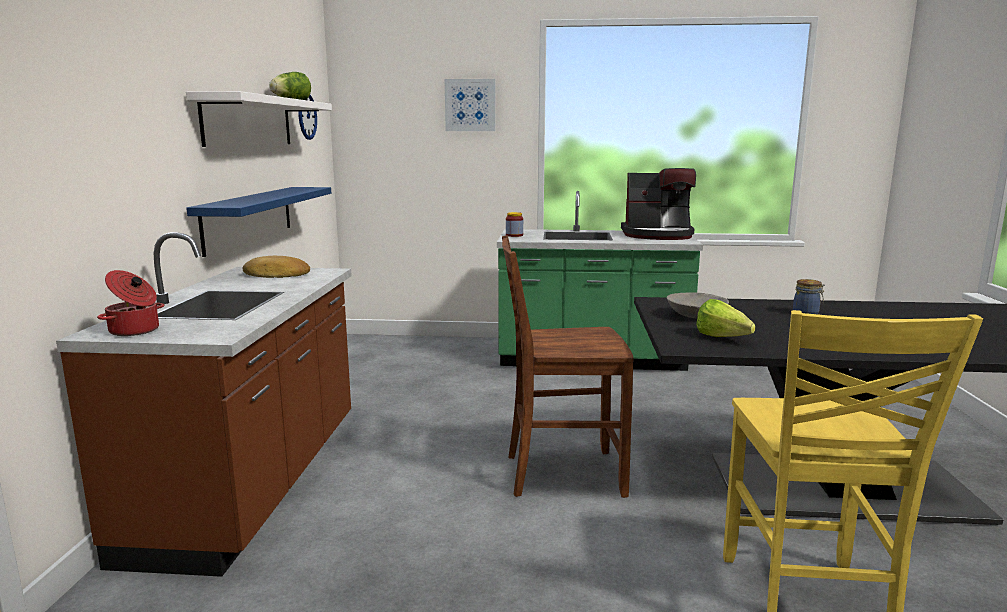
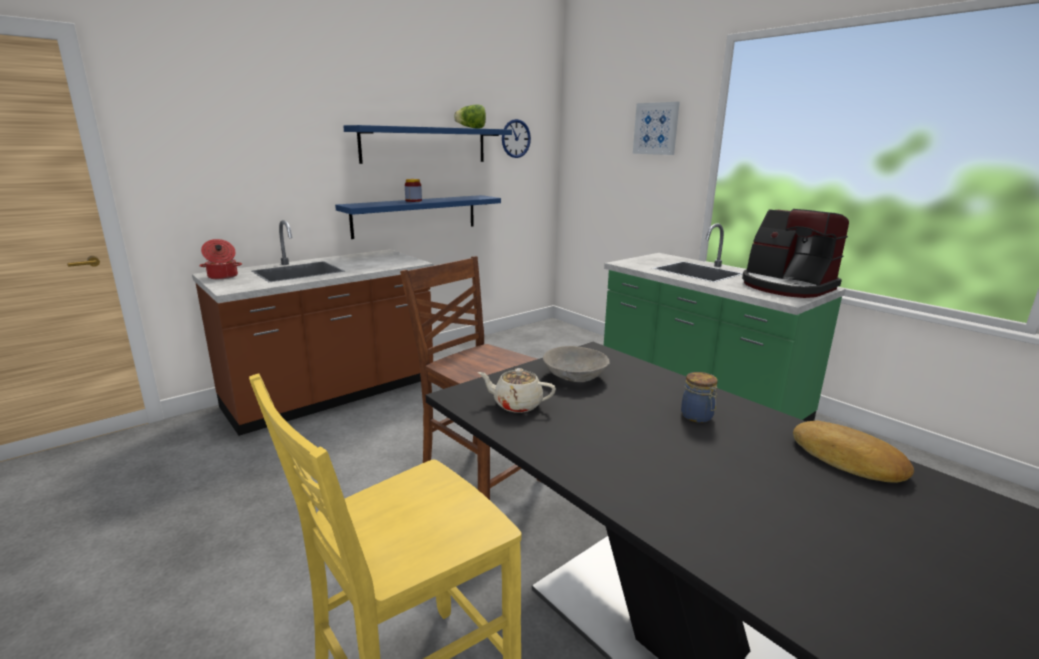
camera: 45 degrees right, 5 degrees up
(249, 122) = (425, 145): white shelf -> blue shelf
(276, 275) = (383, 259): bread -> bread (847, 460)
(514, 235) = (641, 260): jar -> jar (413, 201)
(725, 339) = (516, 404): lettuce -> beige teapot

